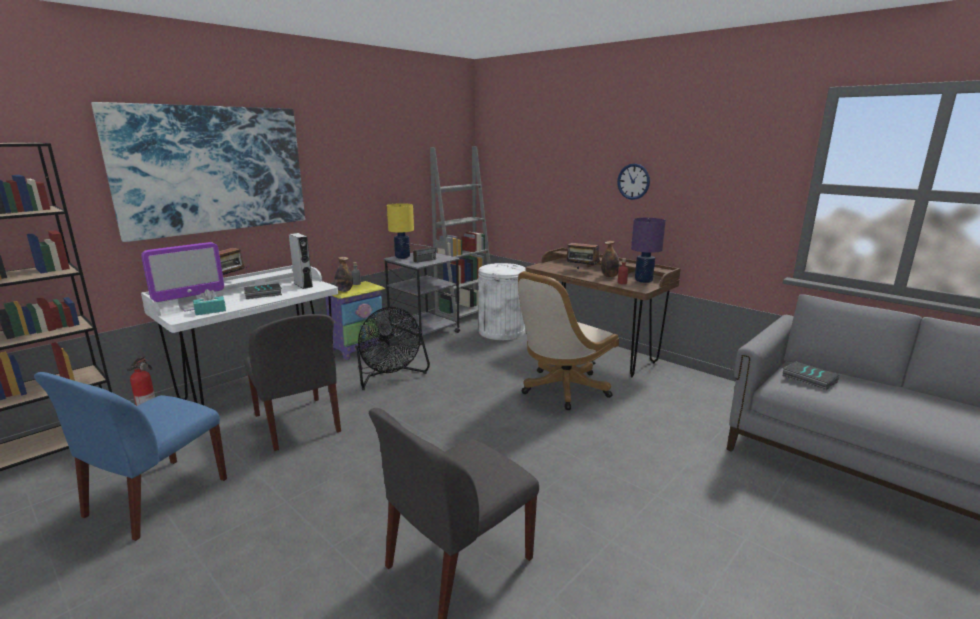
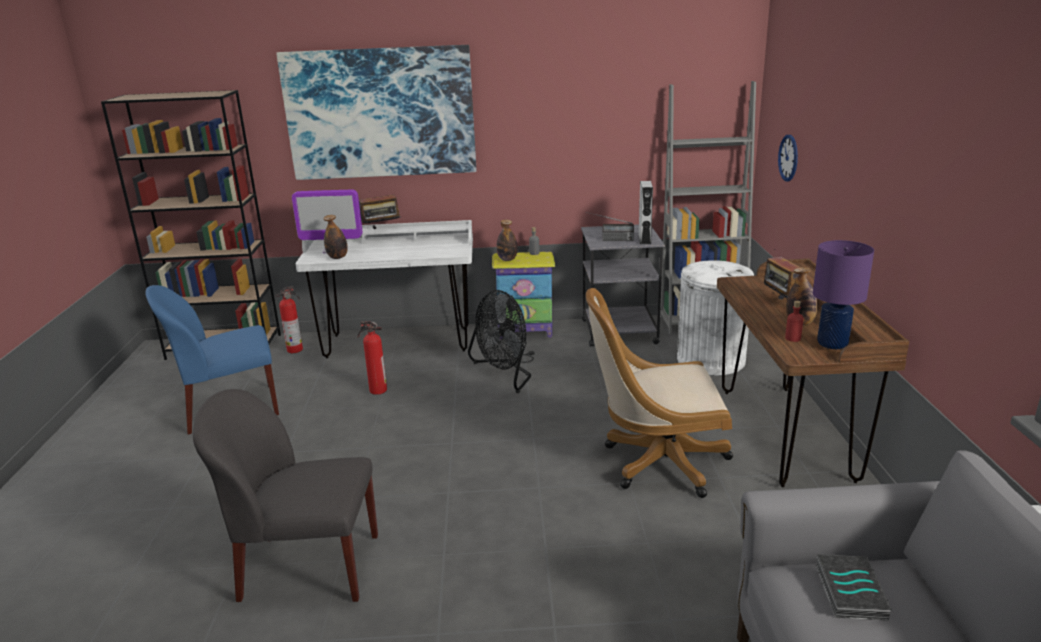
camera: 45 degrees right, 5 degrees up
(210, 311) = (337, 257): turquoise tissue box -> bottle
(262, 294) = (400, 249): book -> none
(298, 424) = (377, 390): grey chair -> fire extinguisher
(303, 285) = (447, 246): grey speaker -> grey speaker (644, 240)
(387, 376) = (507, 371): black fan -> black fan turned 45 degrees clockwise
(402, 258) = (601, 230): yellow table lamp -> none
(633, 181) = (885, 175): wall clock -> wall clock (788, 158)

